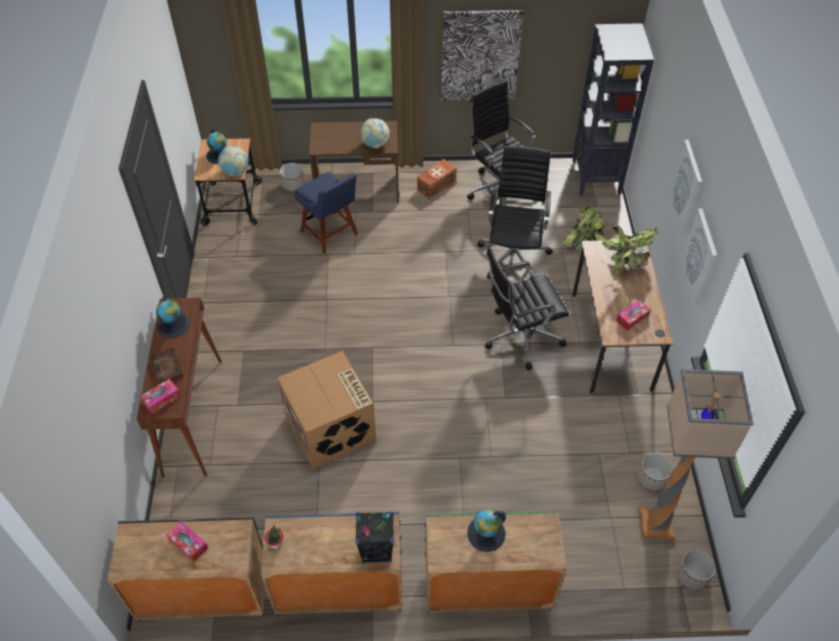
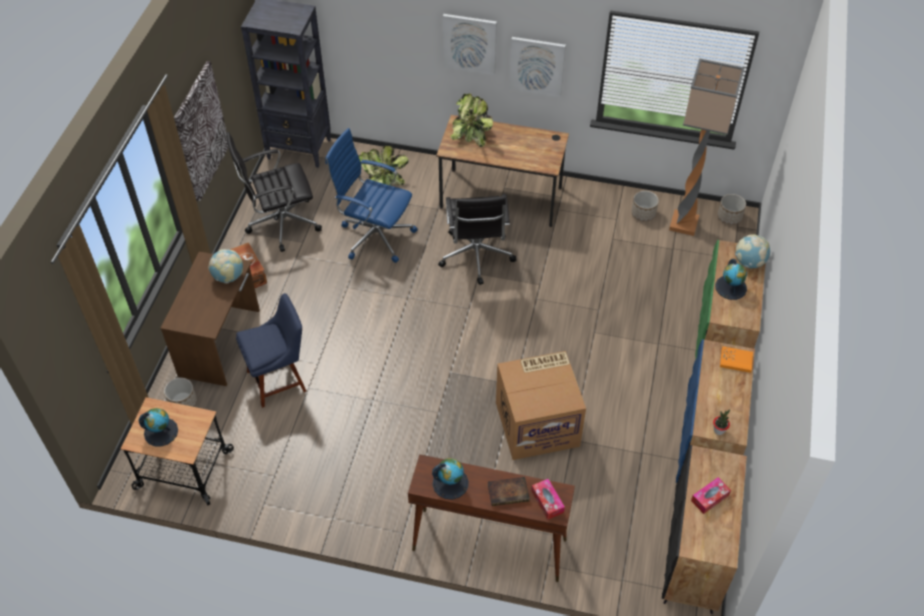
camera: 75 degrees left, 0 degrees up
(235, 172) = (200, 419): globe -> globe (749, 262)
(377, 551) = (736, 360): black speaker -> orange book
(514, 255) = (375, 235): black office chair -> blue office chair
(632, 318) = (535, 149): tissue box -> none

